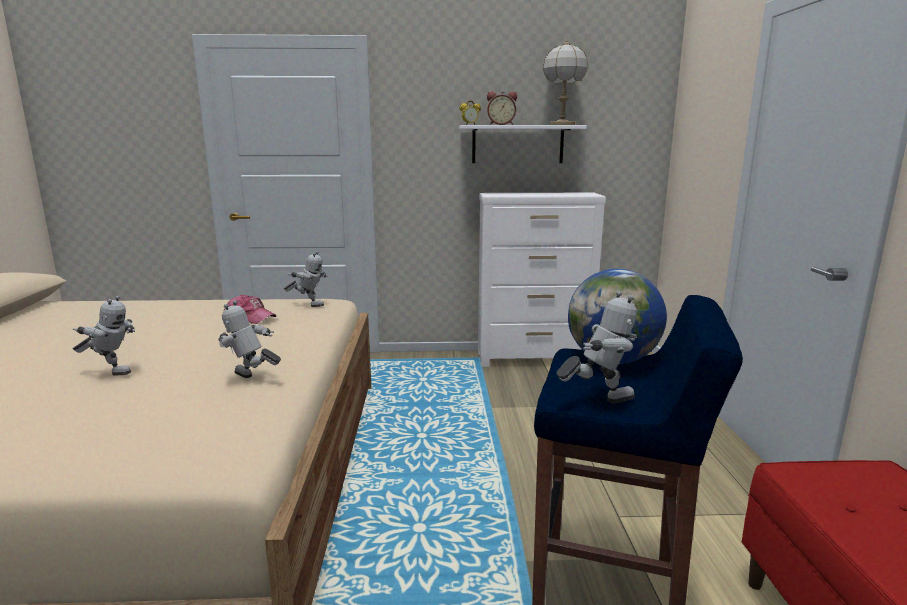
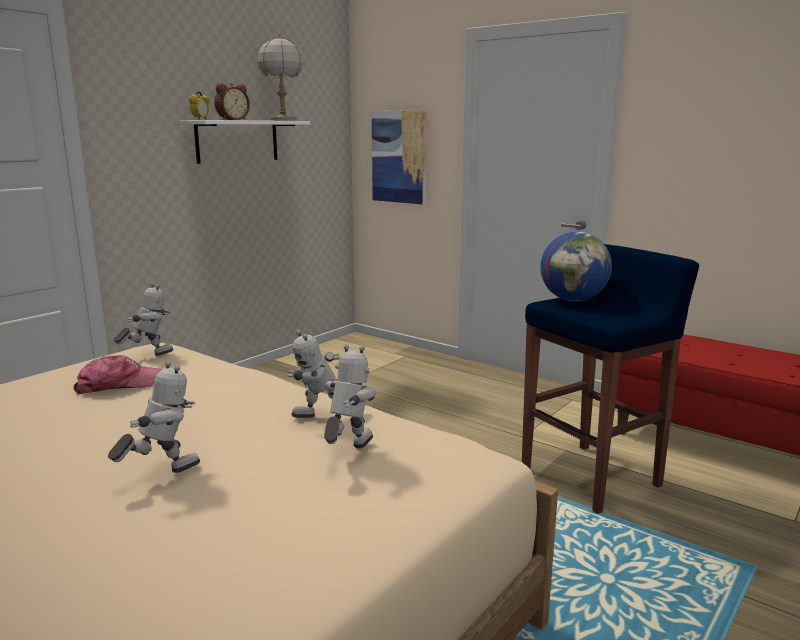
camera: 50 degrees left, 0 degrees up
(534, 359) = (286, 367): white dresser -> none
(598, 400) = (627, 317): toy robot -> toy robot (348, 450)
(697, 165) = (399, 157): none -> picture

